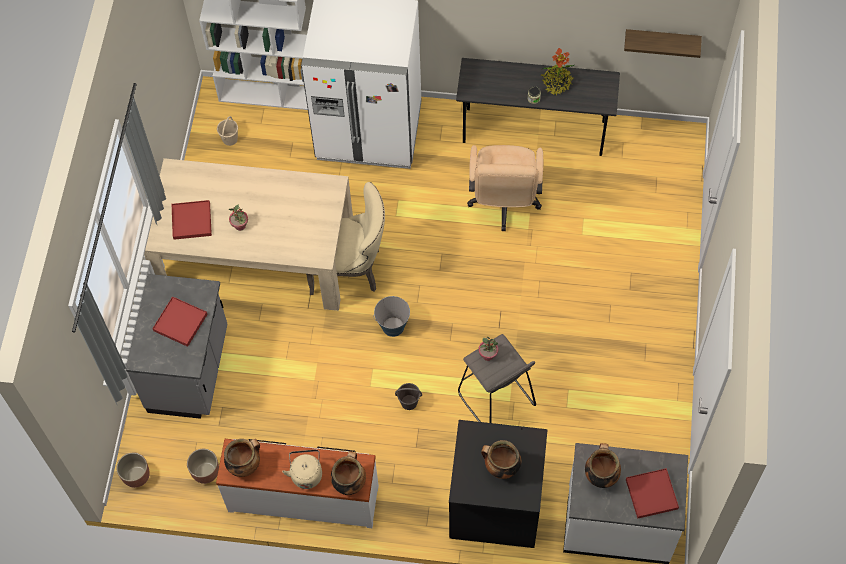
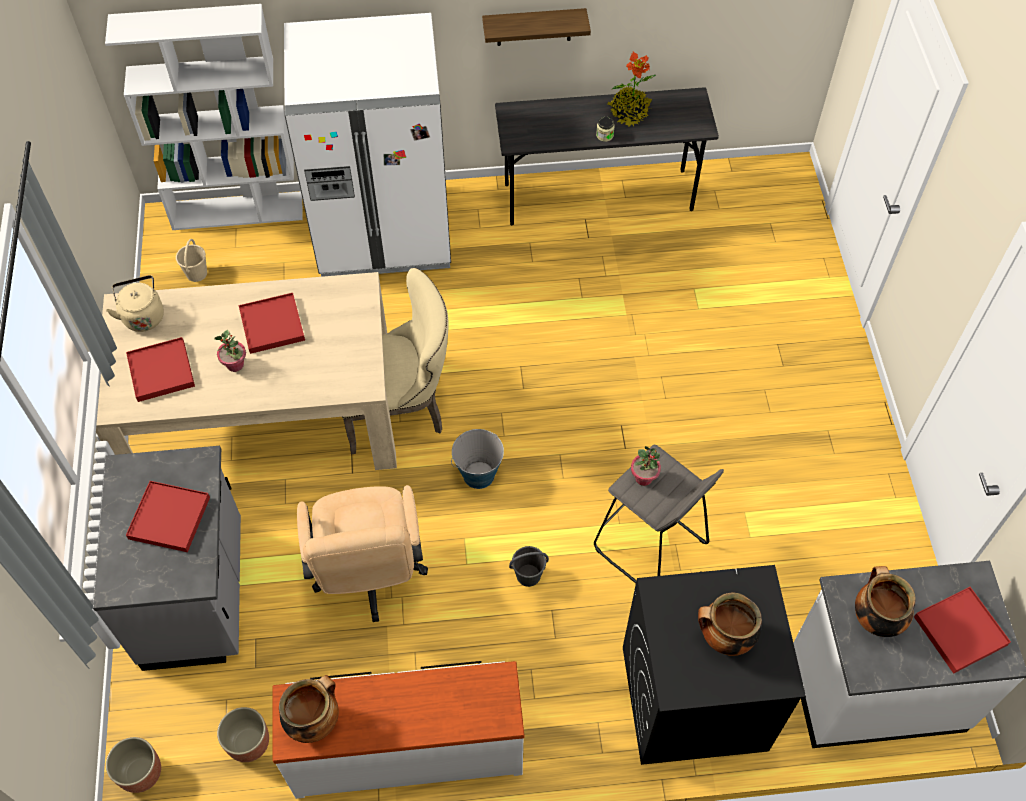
camera: 15 degrees left, 5 degrees down
(269, 202) = (272, 325): none -> red tray
(306, 473) = (415, 714): beige kettle -> beige kettle (143, 315)
(349, 482) = (487, 713): cooking pot -> none
(504, 204) = (585, 289): beige office chair -> beige office chair (369, 576)
(662, 40) = (763, 25): shelf -> shelf (534, 27)

